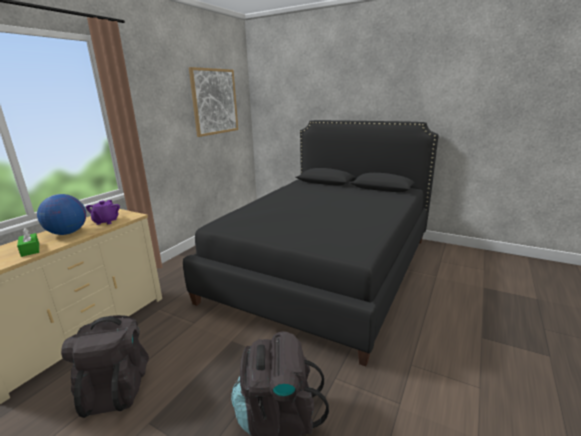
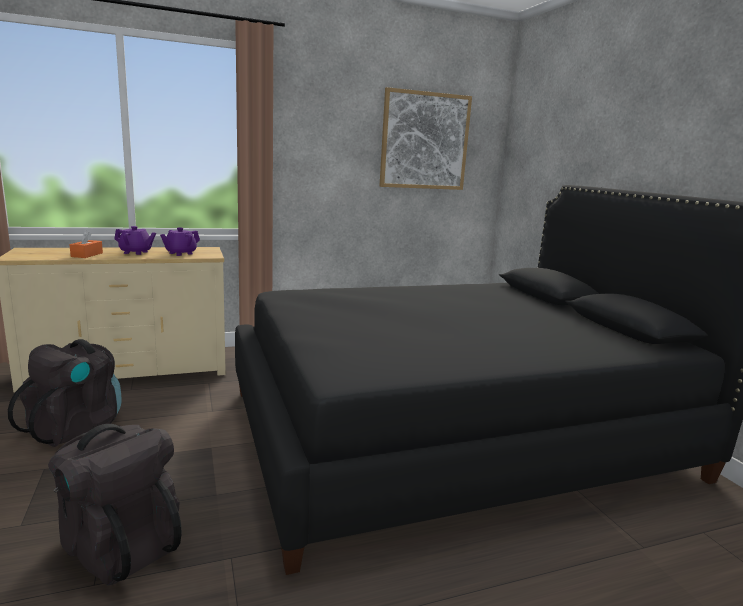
camera: 40 degrees right, 5 degrees down
(30, 250) = (87, 255): green tissue box -> orange tissue box
(67, 233) = (136, 252): globe -> purple teapot

